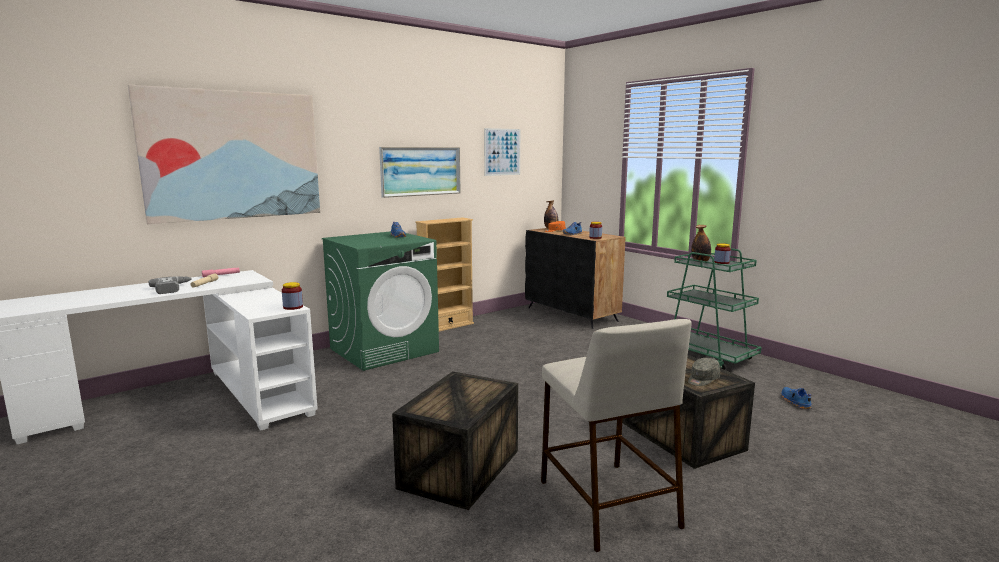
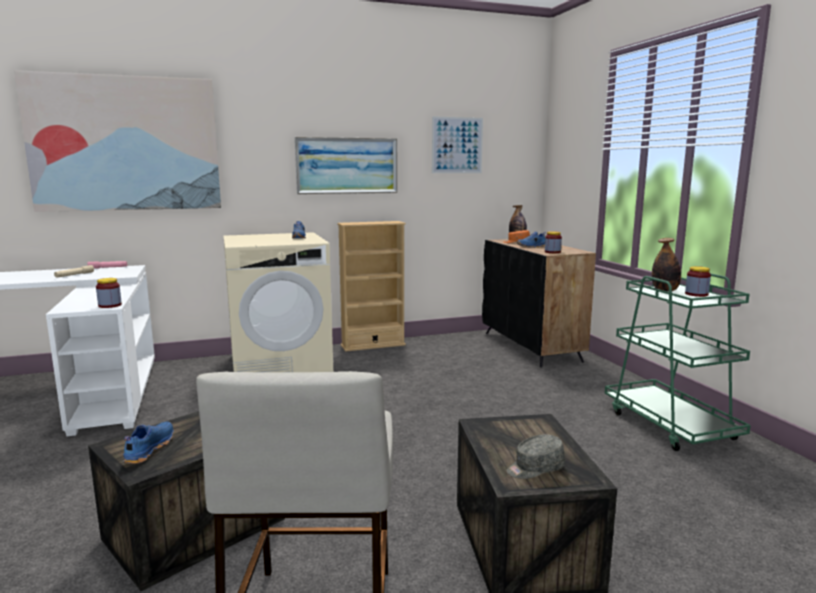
camera: 20 degrees right, 0 degrees up
(173, 288) = (40, 277): power drill -> none
(384, 350) = (281, 364): green washing machine -> beige washing machine
(795, 402) = (758, 524): blue shoe -> blue shoe (148, 449)

